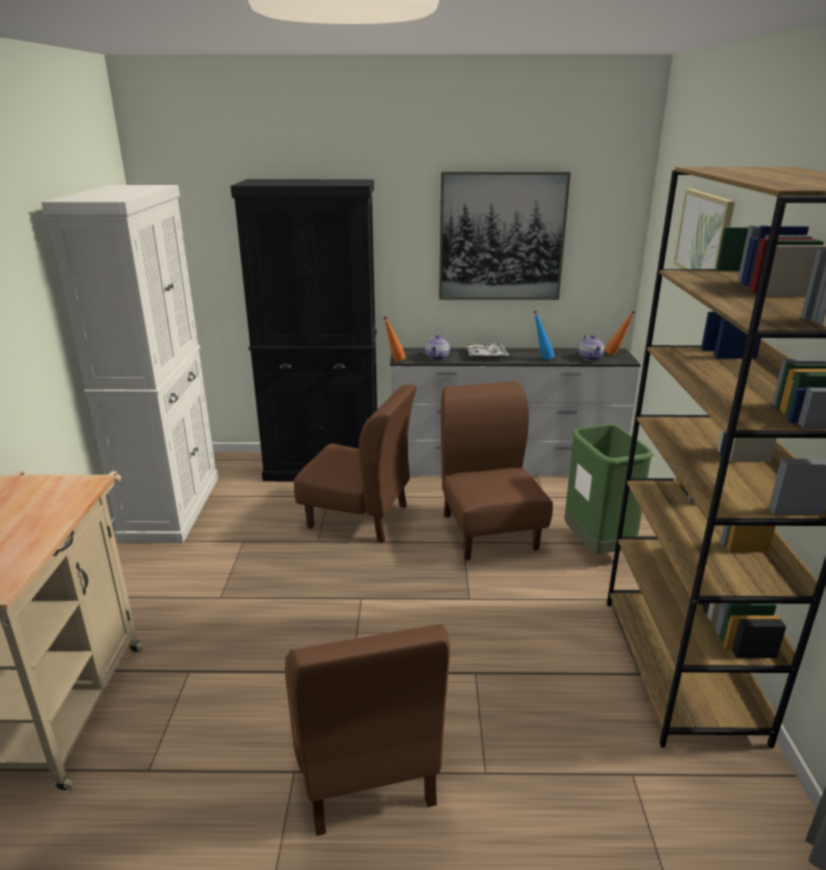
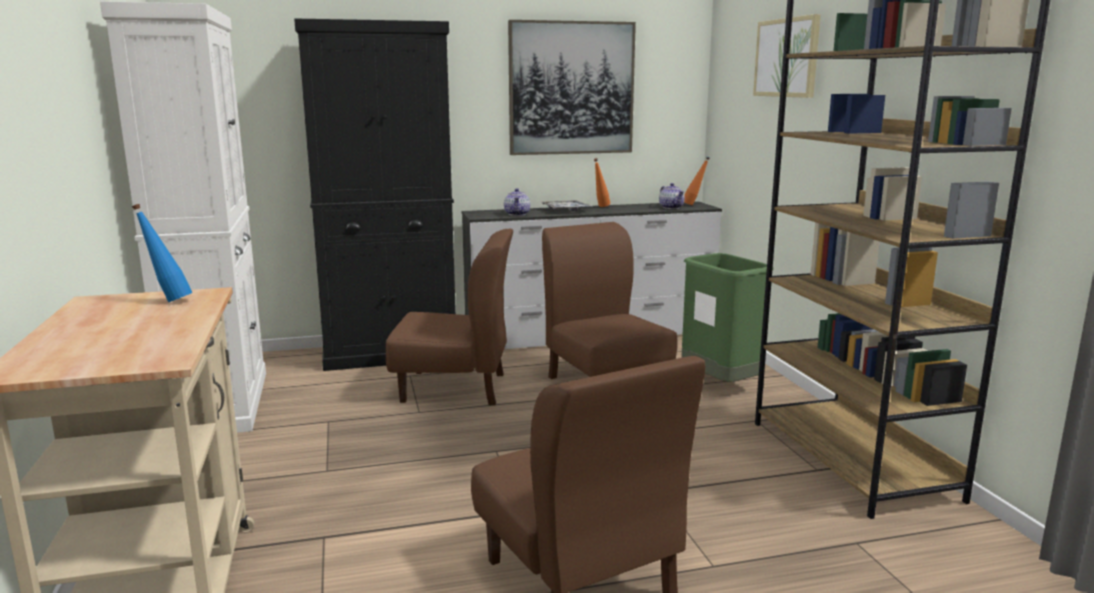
camera: 15 degrees left, 10 degrees down
(394, 361) = (473, 218): orange bottle -> orange bottle (600, 207)
(541, 358) = (624, 210): blue bottle -> blue bottle (168, 301)

